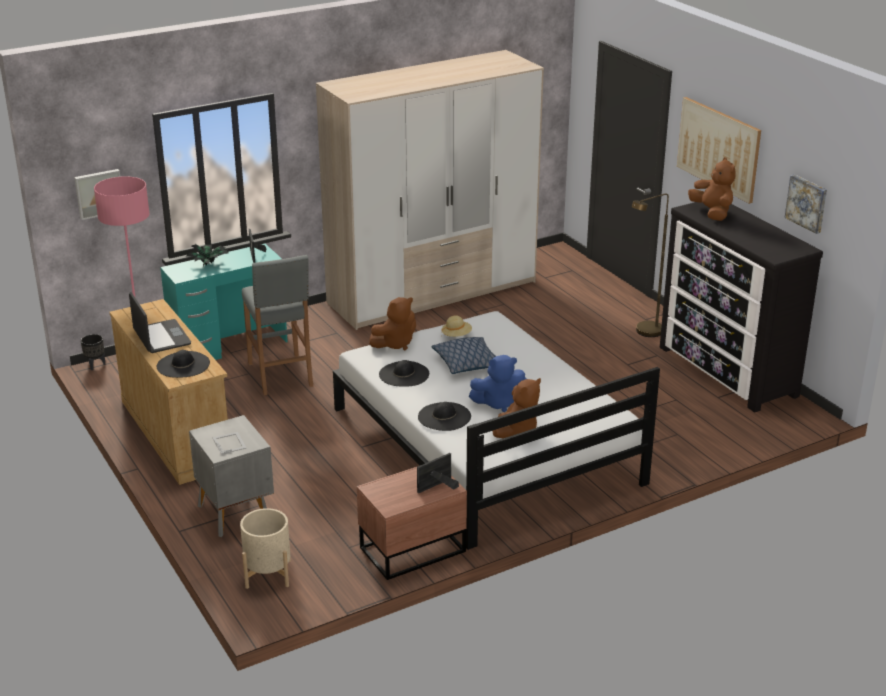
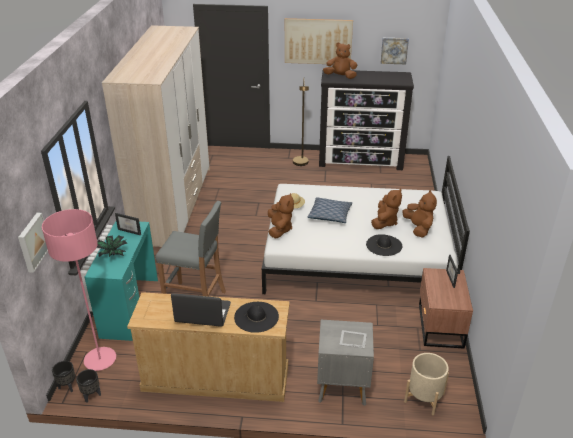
camera: 55 degrees left, 5 degrees up
(94, 381) = (91, 396): none -> black planter
(404, 374) = (320, 240): black hat -> none
(499, 403) = (384, 222): blue plush toy -> brown plush toy

